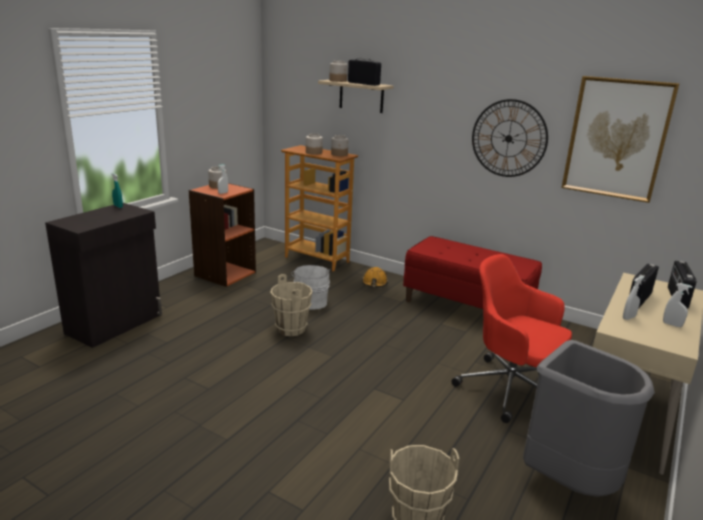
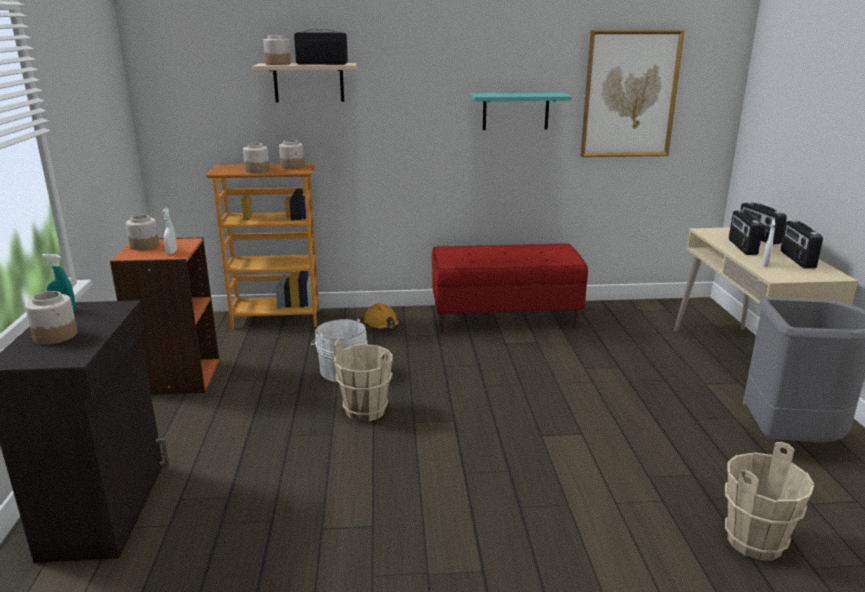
camera: 35 degrees left, 0 degrees up
(94, 217) = (56, 335): none -> jar
(508, 138) = (515, 111): wall clock -> turquoise shelf
(509, 389) = (645, 381): red office chair -> none
(672, 324) = (796, 259): white spray bottle -> radio

